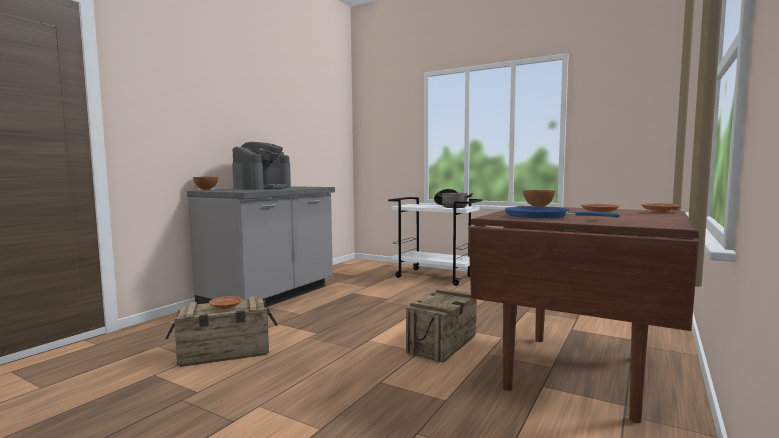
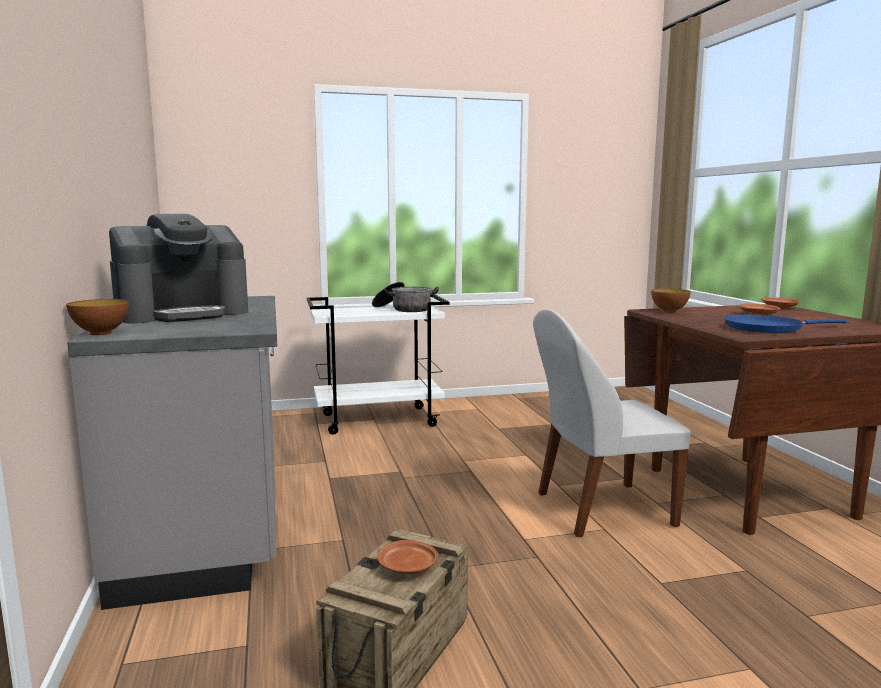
camera: 45 degrees left, 5 degrees up
(262, 188) = (183, 313): coffee machine -> coffee machine turned 75 degrees clockwise
(442, 344) = (600, 509): crate -> white chair

